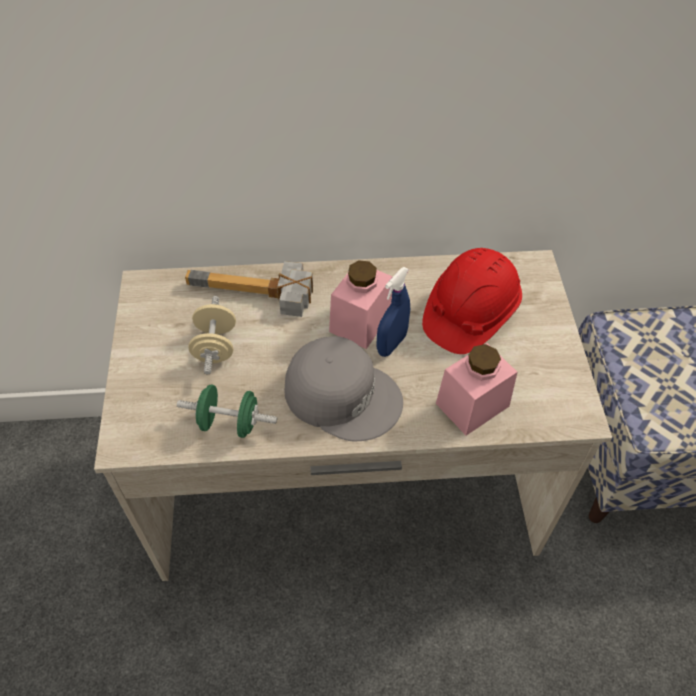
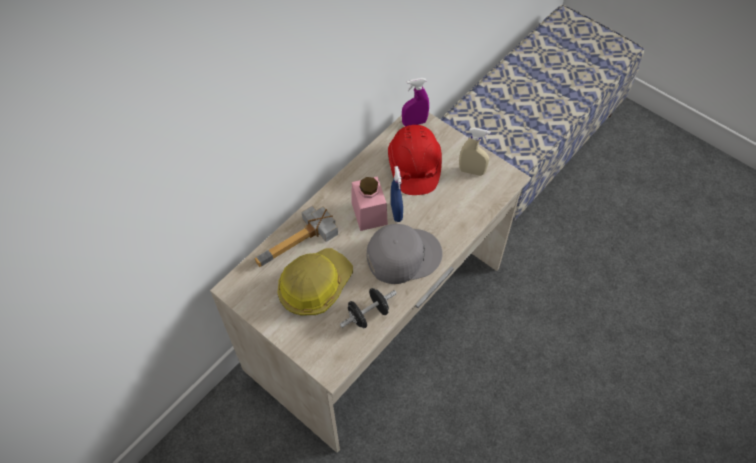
camera: 45 degrees left, 5 degrees up
(215, 346) = (314, 286): beige dumbbell -> hard hat
(229, 423) = (368, 314): green dumbbell -> black dumbbell
(472, 405) = (462, 211): pink jar -> none
(526, 269) = (414, 123): none -> purple spray bottle
(537, 370) = (471, 171): none -> beige spray bottle

